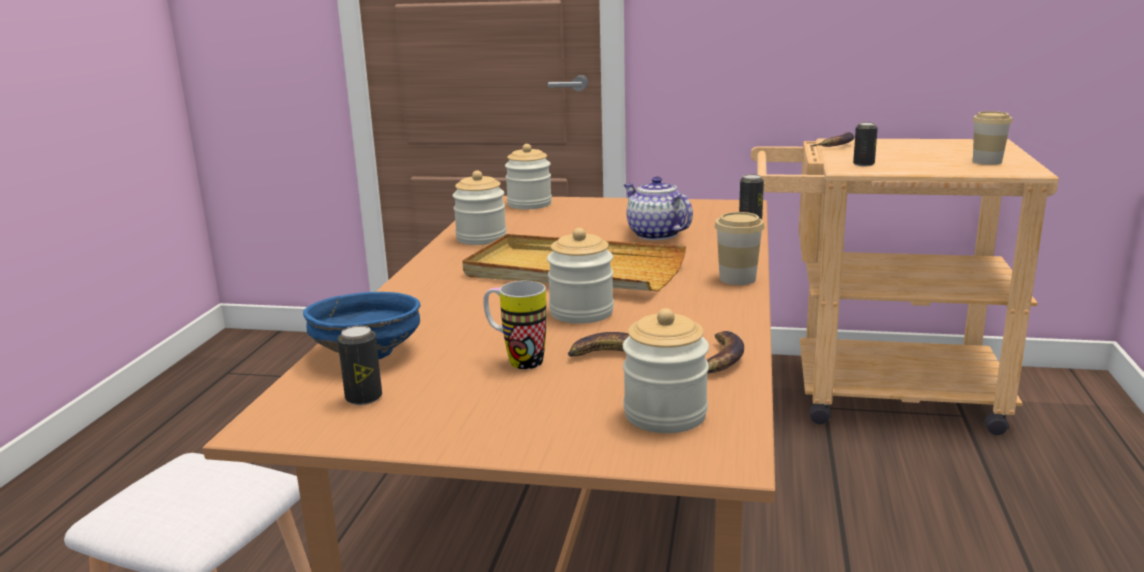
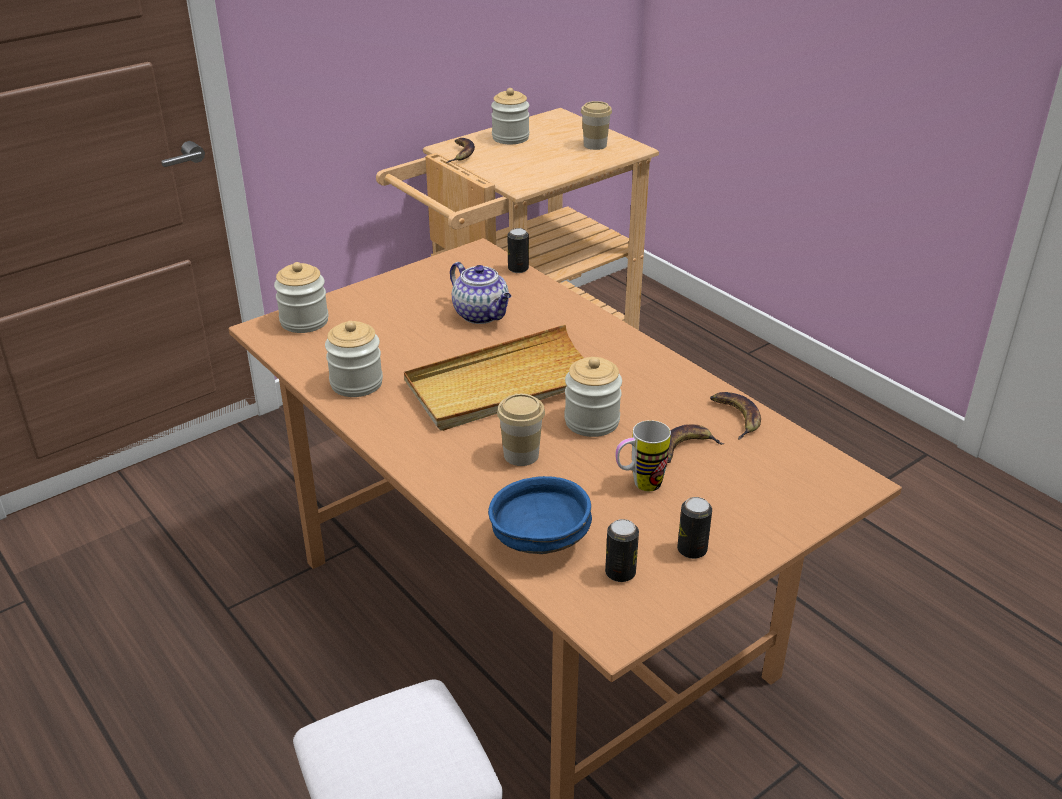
camera: 50 degrees left, 15 degrees up
(655, 234) = (482, 315): teapot -> teapot turned 135 degrees counterclockwise
(665, 414) = (785, 473): jar -> jar (510, 138)
(737, 279) = (620, 337): cup -> cup (521, 455)
(863, 164) = (524, 176): can -> can (692, 550)

